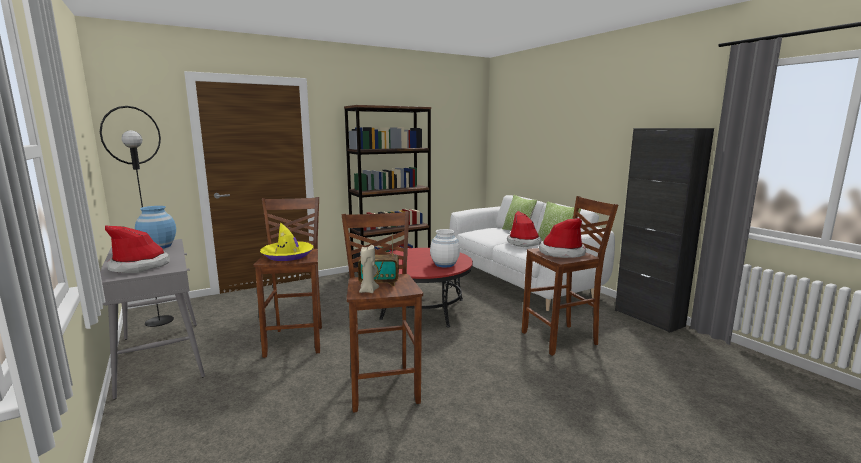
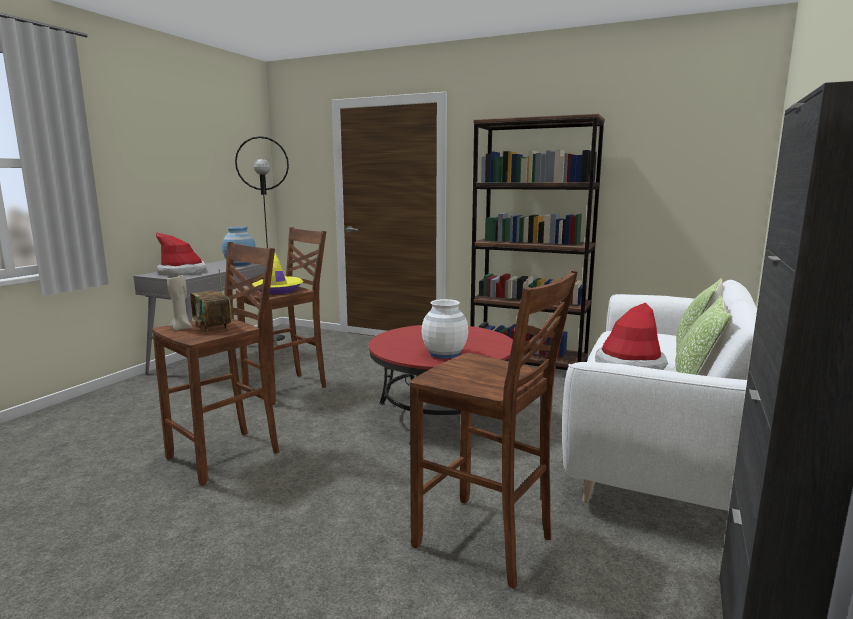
camera: 55 degrees right, 0 degrees up
(561, 253) = (482, 373): hat -> none

